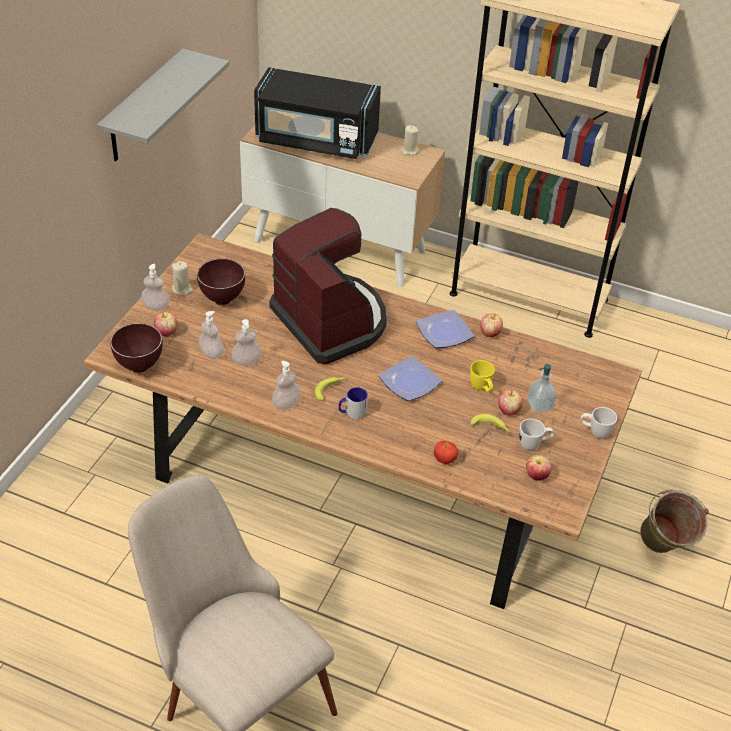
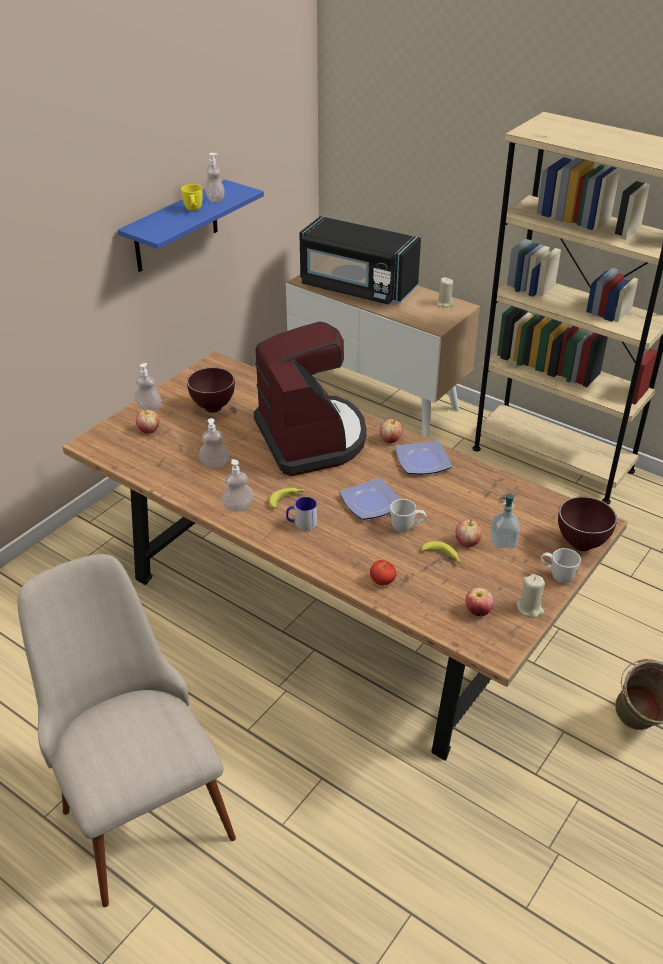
camera: 15 degrees right, 5 degrees down
(140, 367) = (111, 458): brown bowl -> brown bowl (582, 546)
(144, 107) = (176, 227): grey shelf -> blue shelf
(182, 289) = (179, 395): beige candle -> beige candle (529, 608)
(211, 353) = (184, 453): soap dispenser -> soap dispenser (215, 199)
(482, 389) = (445, 518): yellow mug -> yellow mug (193, 210)
(490, 333) = (470, 467): apple -> apple (390, 440)
(534, 445) = (484, 579): white mug -> white mug (407, 527)

